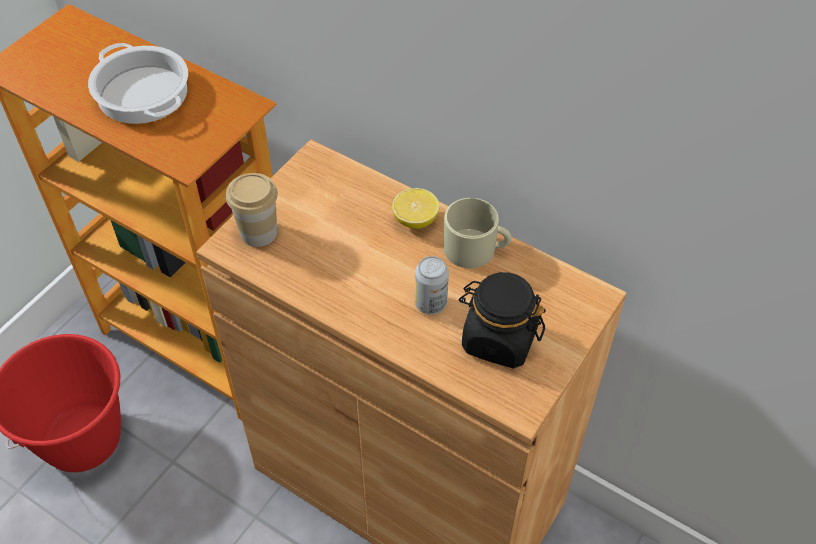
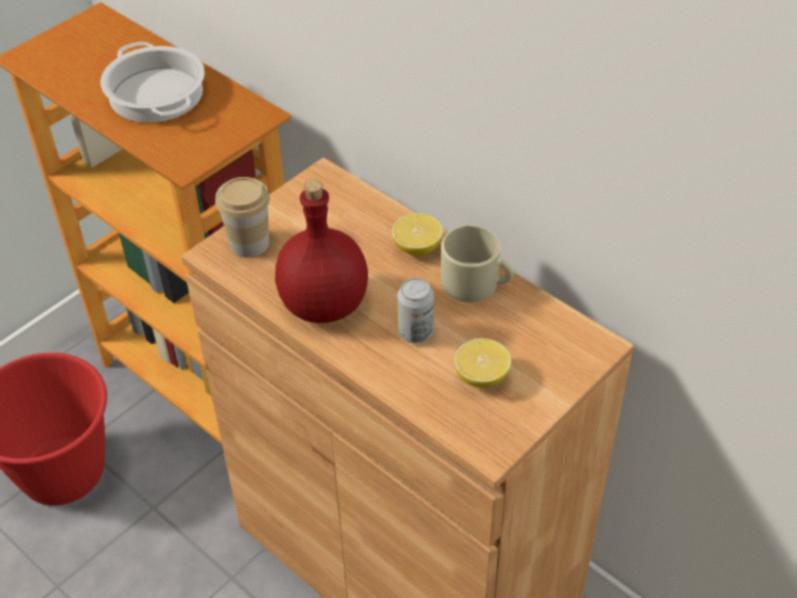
camera: 10 degrees right, 5 degrees down
(341, 284) = (324, 303): none -> red bottle
(498, 339) = (481, 377): black jar -> lemon

